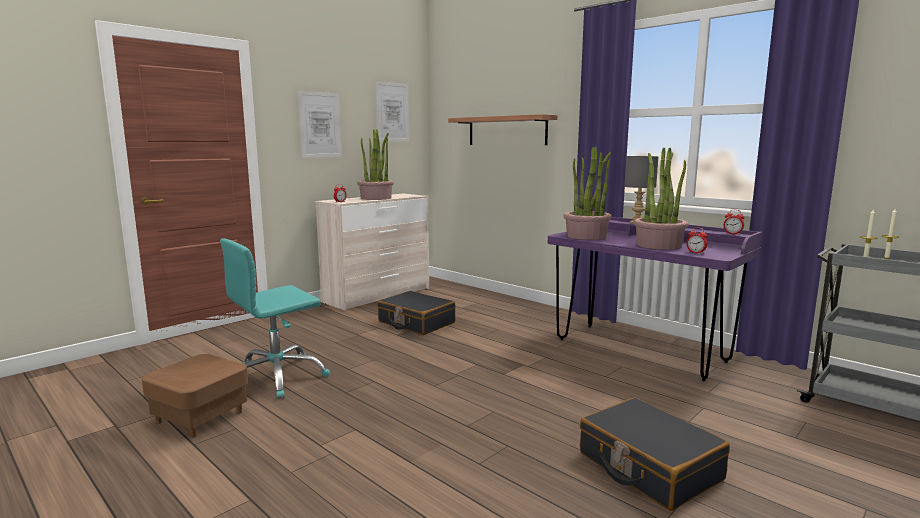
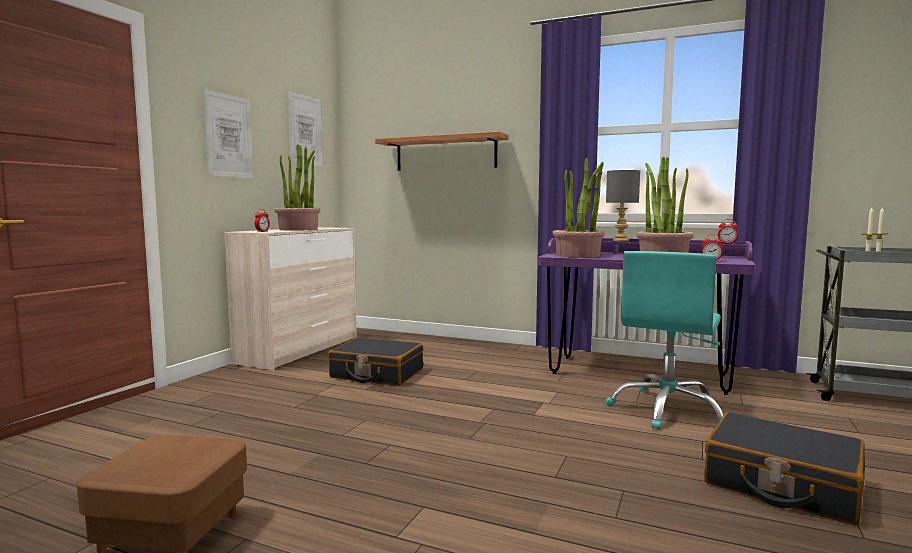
camera: 20 degrees left, 5 degrees down
(277, 377) = (250, 460): turquoise office chair -> turquoise office chair (667, 410)

